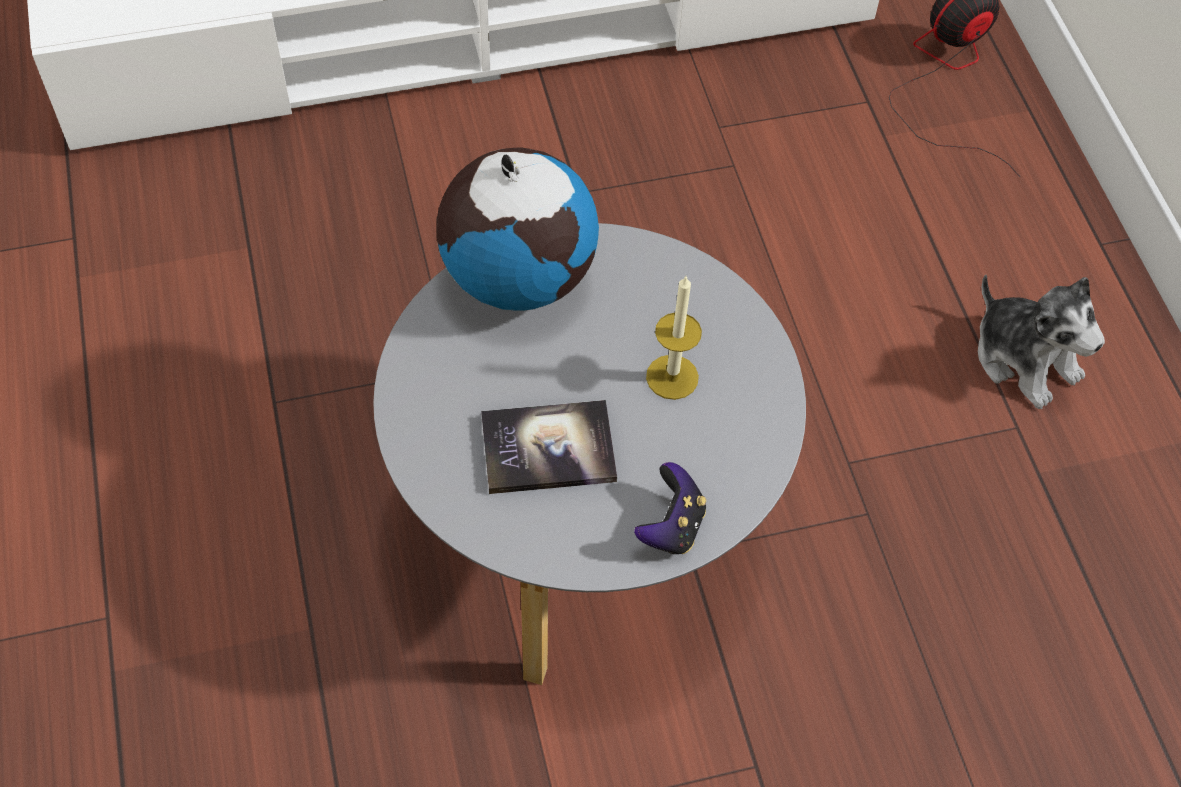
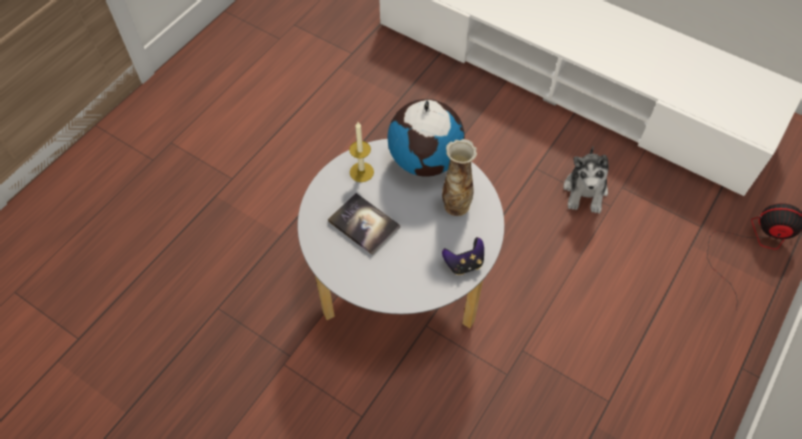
camera: 50 degrees right, 0 degrees up
(641, 302) = (456, 204): none -> vase
(671, 526) = (371, 286): game controller -> game controller (464, 263)
(672, 377) = (434, 238): candle -> candle (361, 172)
(1024, 358) = (646, 380): plush toy -> plush toy (585, 191)

